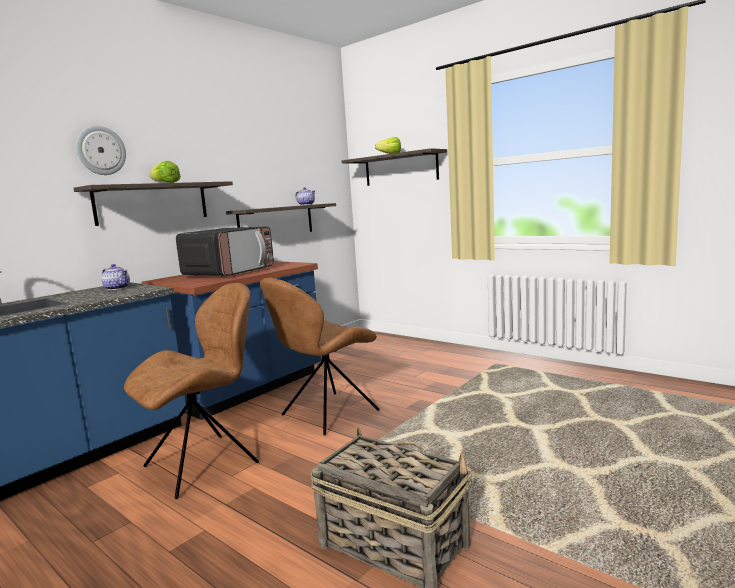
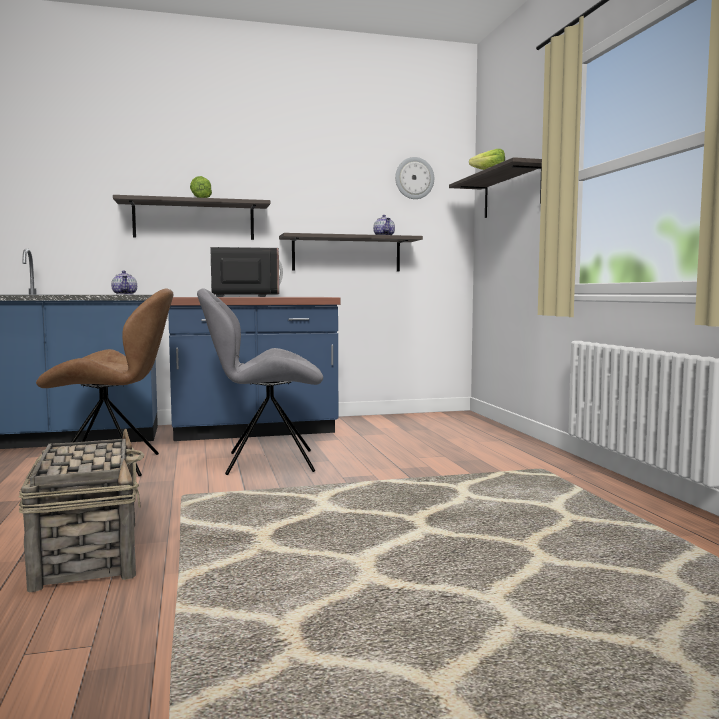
camera: 35 degrees right, 5 degrees down
(101, 150) = (148, 167): wall clock -> wall clock (414, 178)
(229, 272) = (245, 296): microwave -> microwave turned 75 degrees counterclockwise
(327, 414) = (266, 462): brown chair -> grey chair

